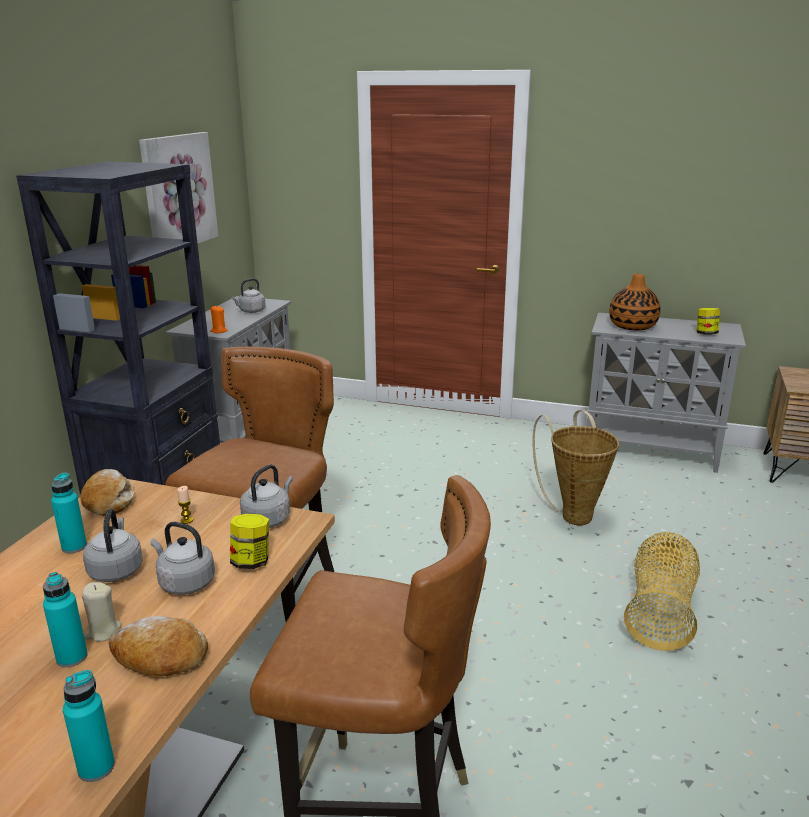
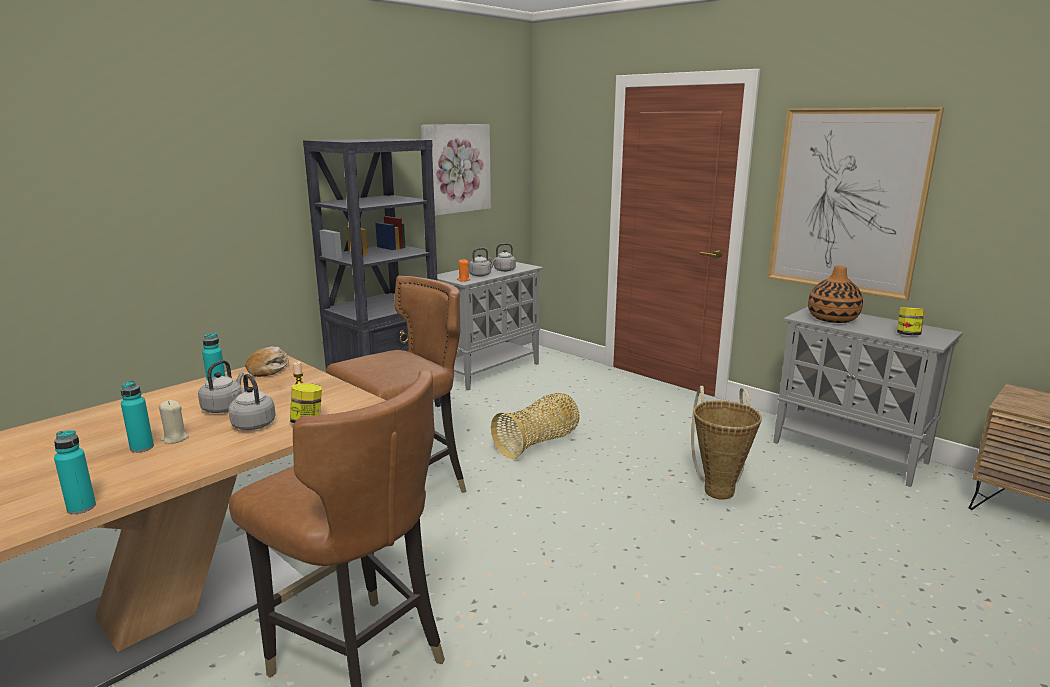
camera: 25 degrees right, 5 degrees down
(159, 657) = (186, 461): bread -> none
(268, 519) = (351, 399): grey kettle -> grey kettle (481, 275)
(629, 207) = (847, 201): none -> picture
(660, 611) = (736, 589): basket -> basket (538, 443)

